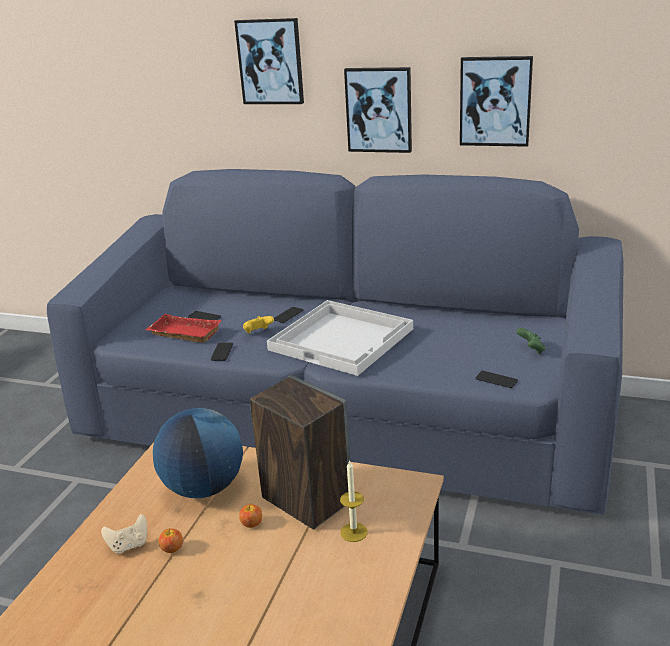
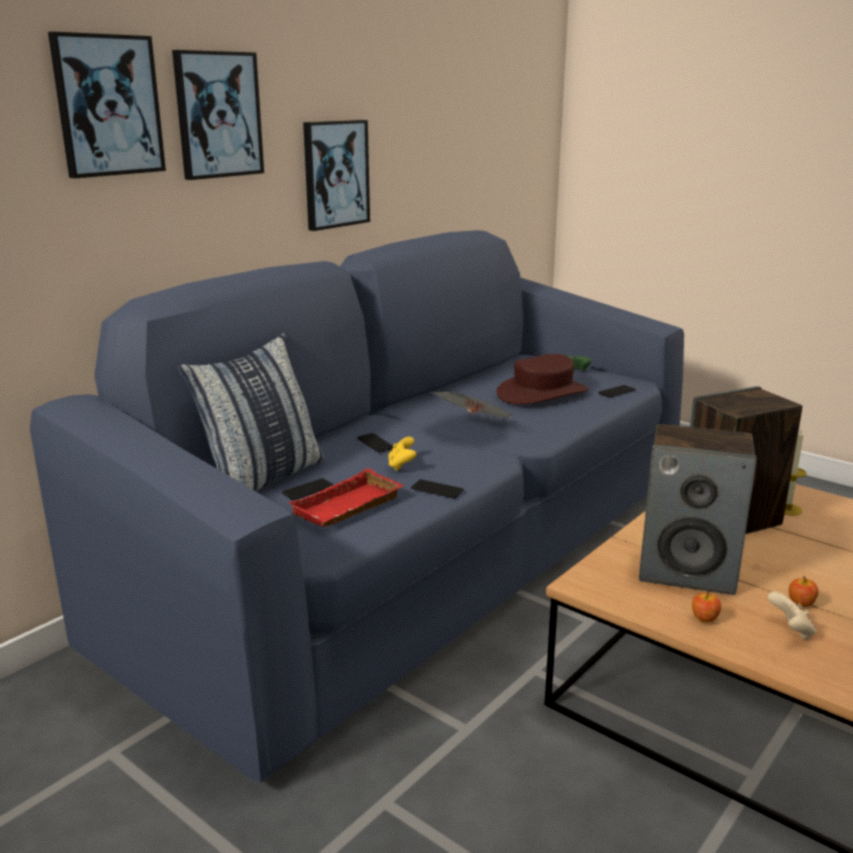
camera: 70 degrees left, 5 degrees down
(204, 488) = (688, 571): globe -> speaker
(215, 301) = (263, 478): none -> pillow
(251, 524) = (764, 553): apple -> apple (704, 618)
(343, 339) = (475, 428): white tray -> newspaper
(457, 348) = (542, 393): none -> brown hat
(495, 101) = (425, 155): picture -> picture (107, 106)

